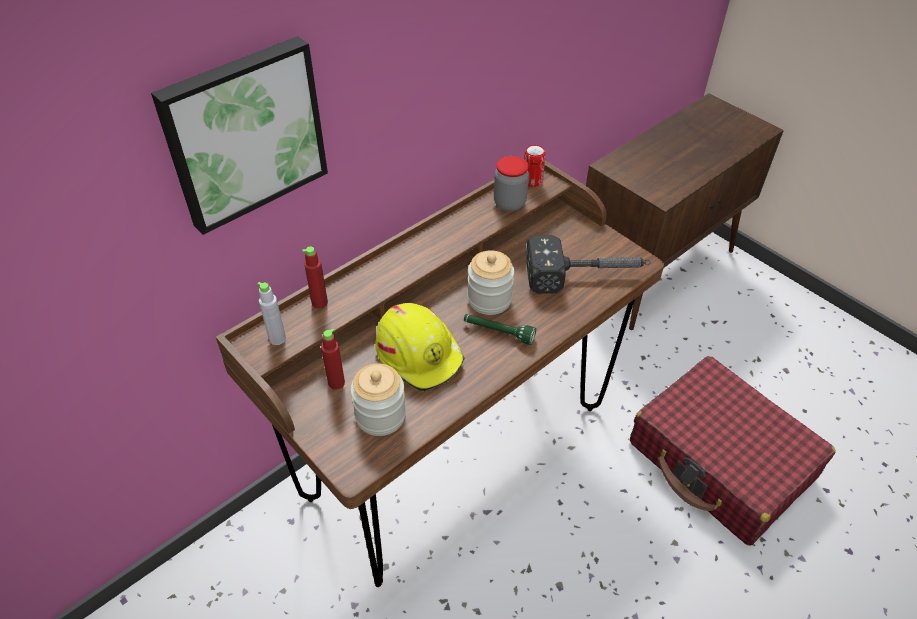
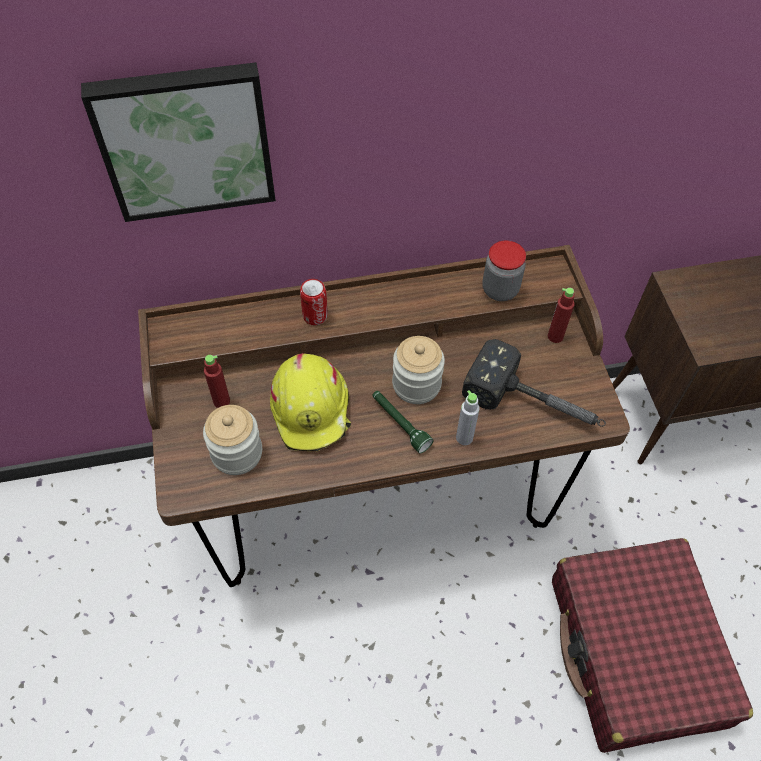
camera: 30 degrees right, 10 degrees up
(277, 339) = (187, 336): grey bottle -> grey bottle (464, 437)
(319, 302) = (247, 316): red bottle -> red bottle (555, 336)
(532, 181) = (544, 273): can -> can (315, 316)

